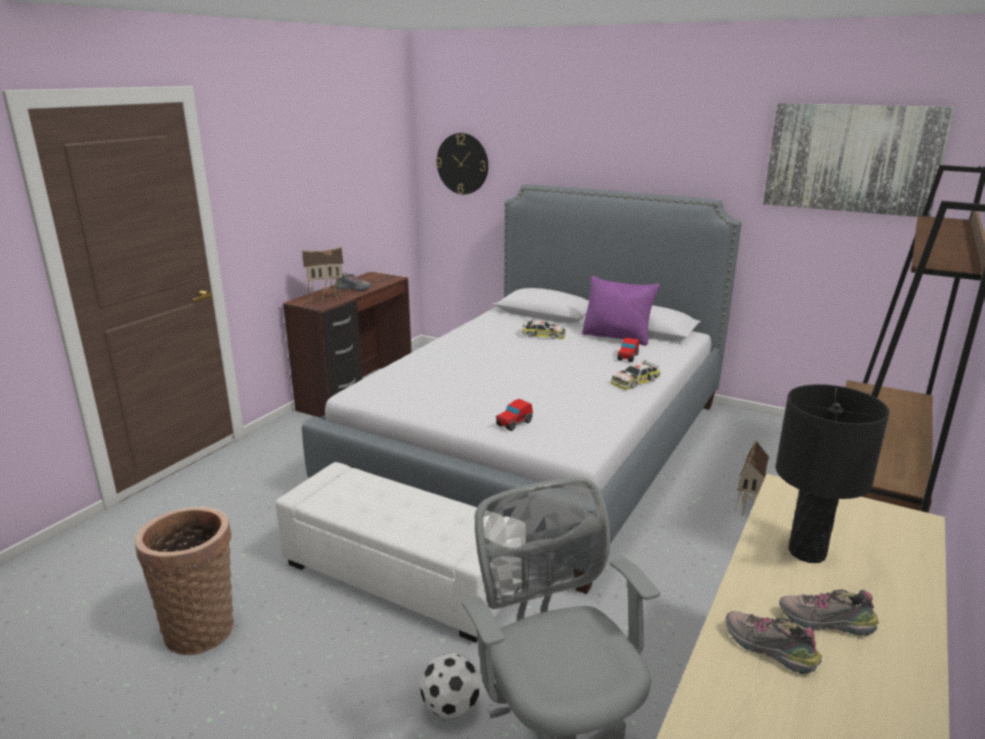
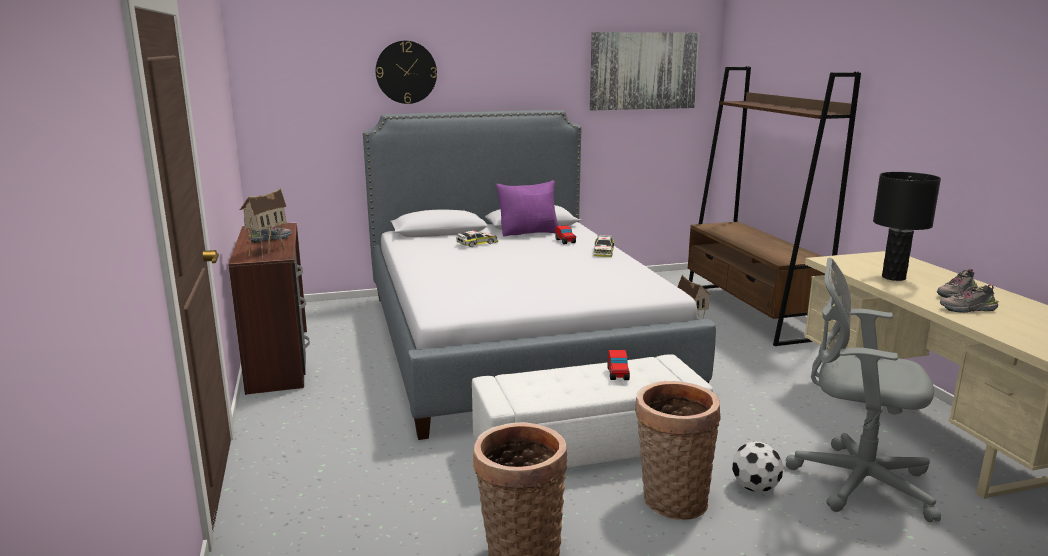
camera: 45 degrees left, 5 degrees down
(366, 663) = (670, 499): none -> basket
(462, 164) = (300, 101): wall clock -> wall clock (406, 72)
(514, 424) = (599, 292): toy car -> toy car (618, 374)

